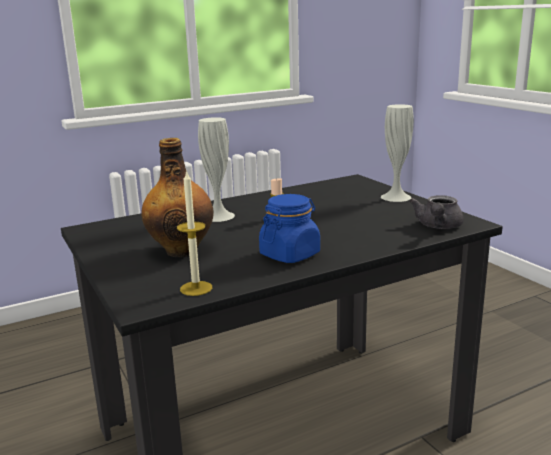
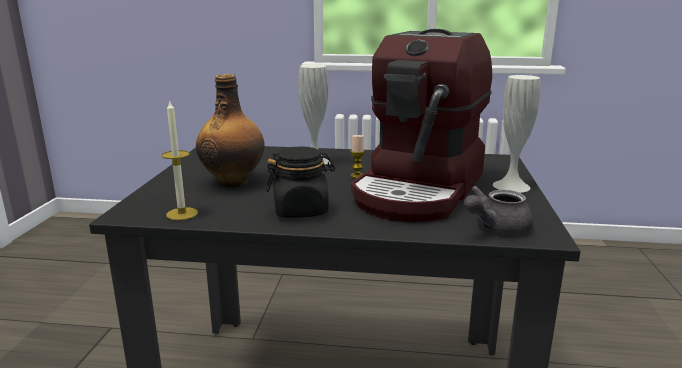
camera: 35 degrees right, 0 degrees up
(290, 254) = (301, 210): blue jar -> black jar
(344, 215) = (421, 189): none -> coffee machine

